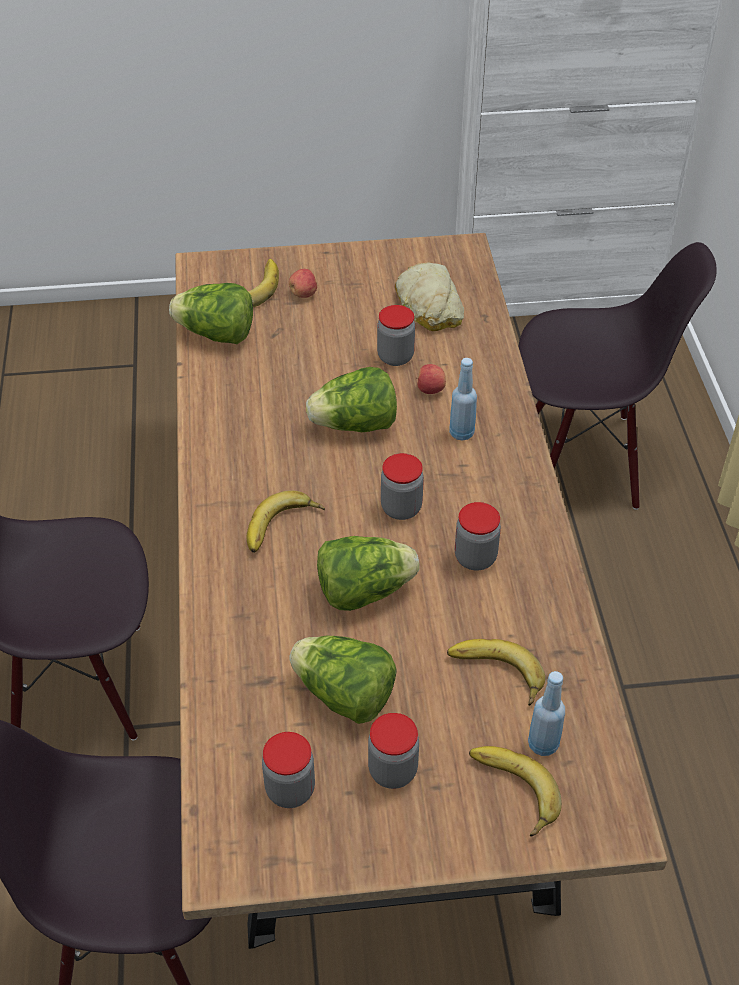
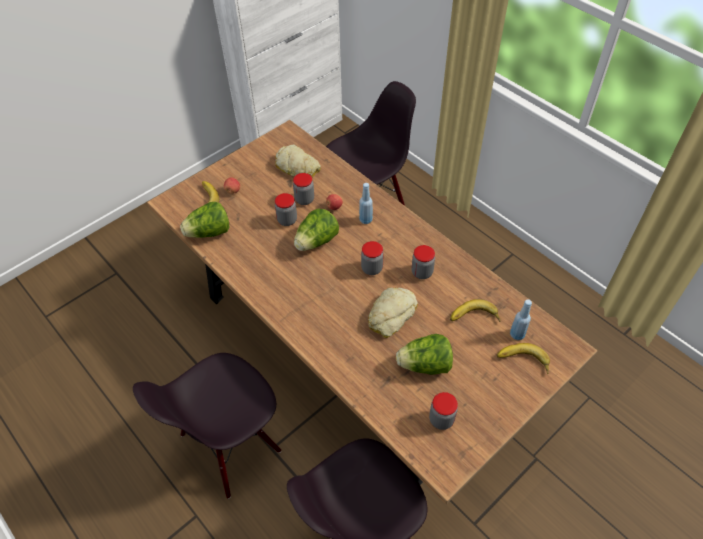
camera: 35 degrees left, 5 degrees up
(283, 528) = (330, 308): banana -> none
(364, 591) = (391, 315): lettuce -> bread
(392, 771) = (473, 384): jar -> jar (287, 220)

